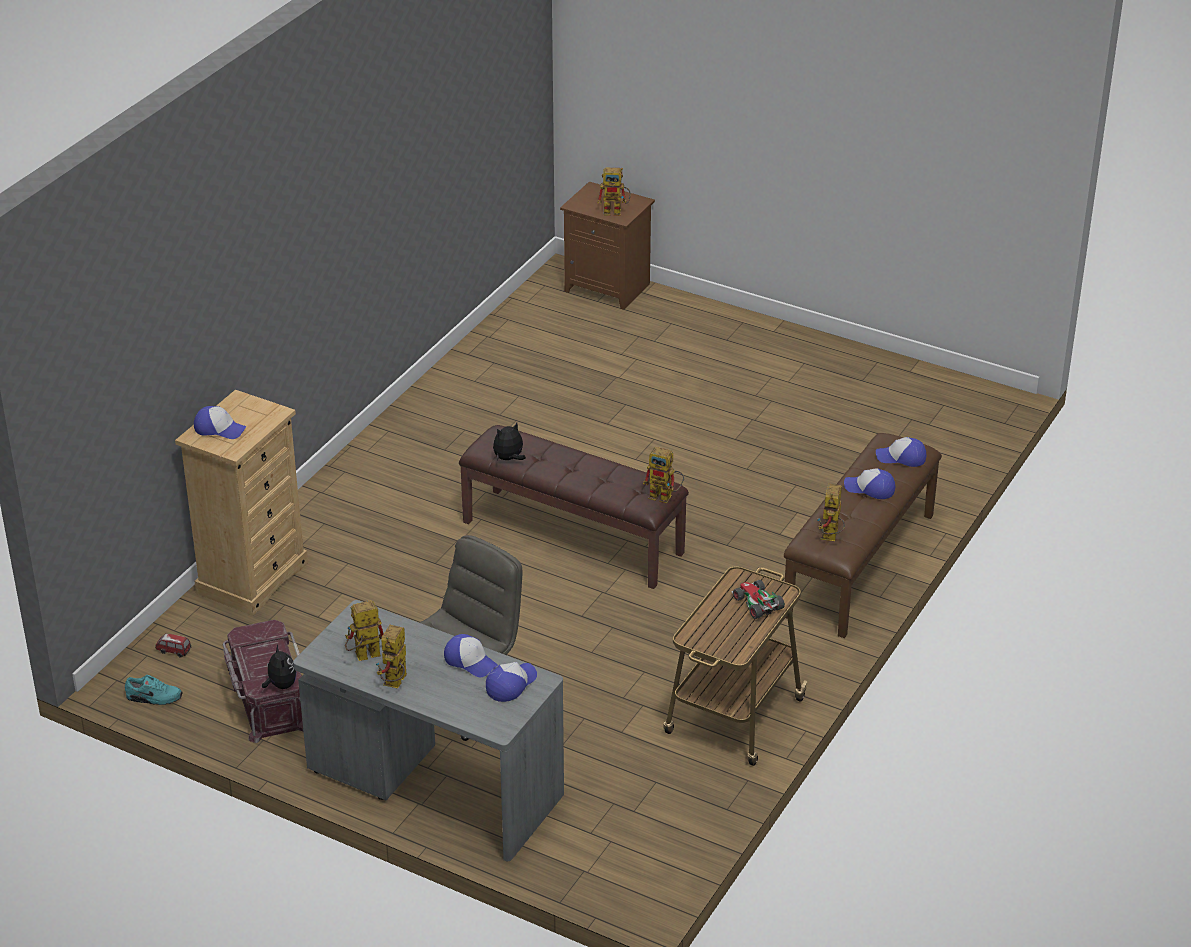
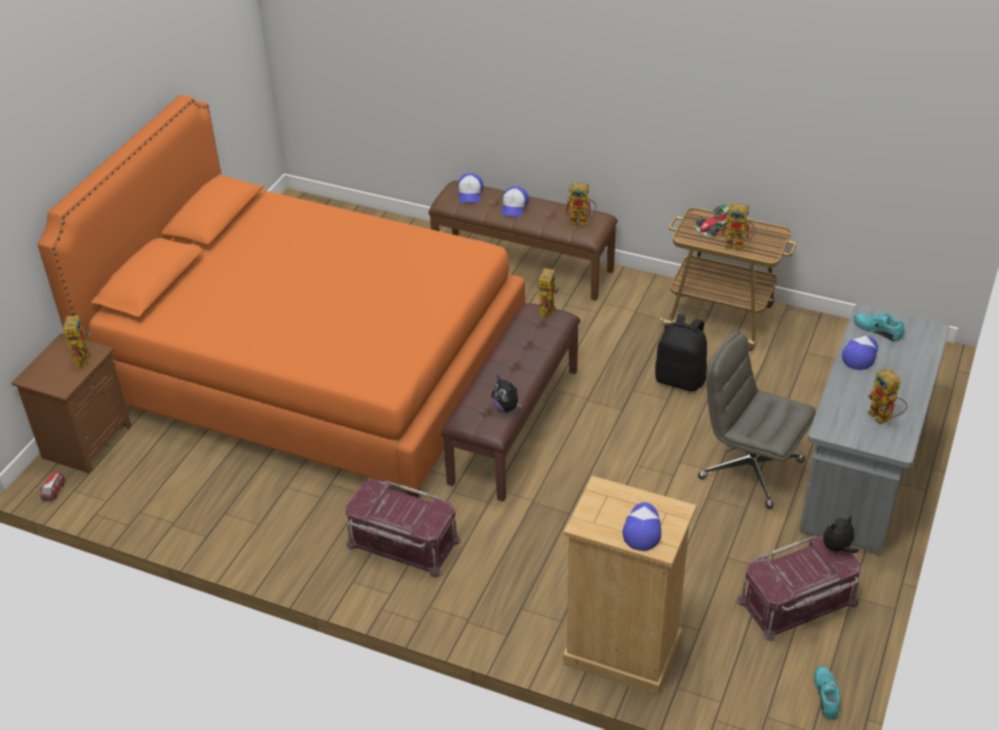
camera: 95 degrees left, 5 degrees up
(173, 651) = (753, 695): toy car -> toy car (54, 492)
(395, 684) = (909, 394): toy robot -> toy robot (738, 245)
(425, 459) = (402, 543): none -> red storage box
(511, 684) = (878, 330): cap -> turquoise shoe
(624, 667) = (680, 379): none -> black backpack
(689, 410) = (311, 369): none -> orange bed

